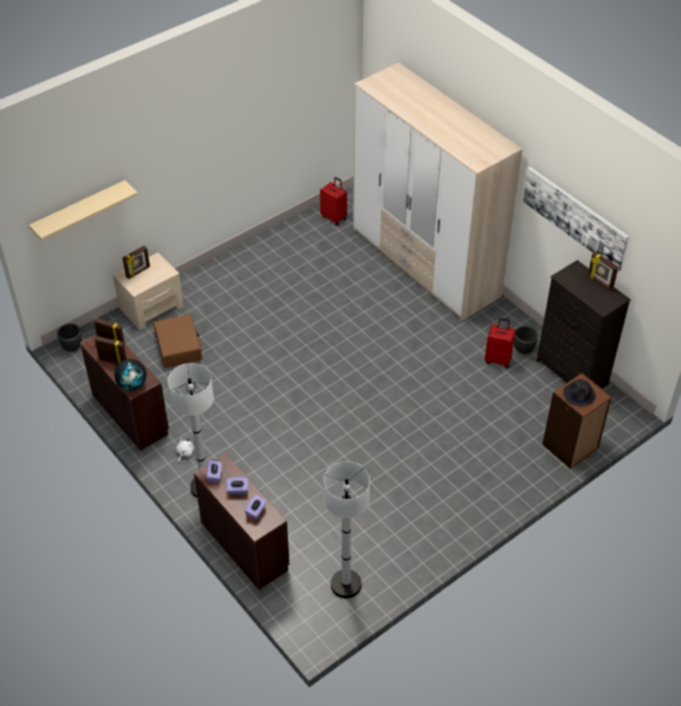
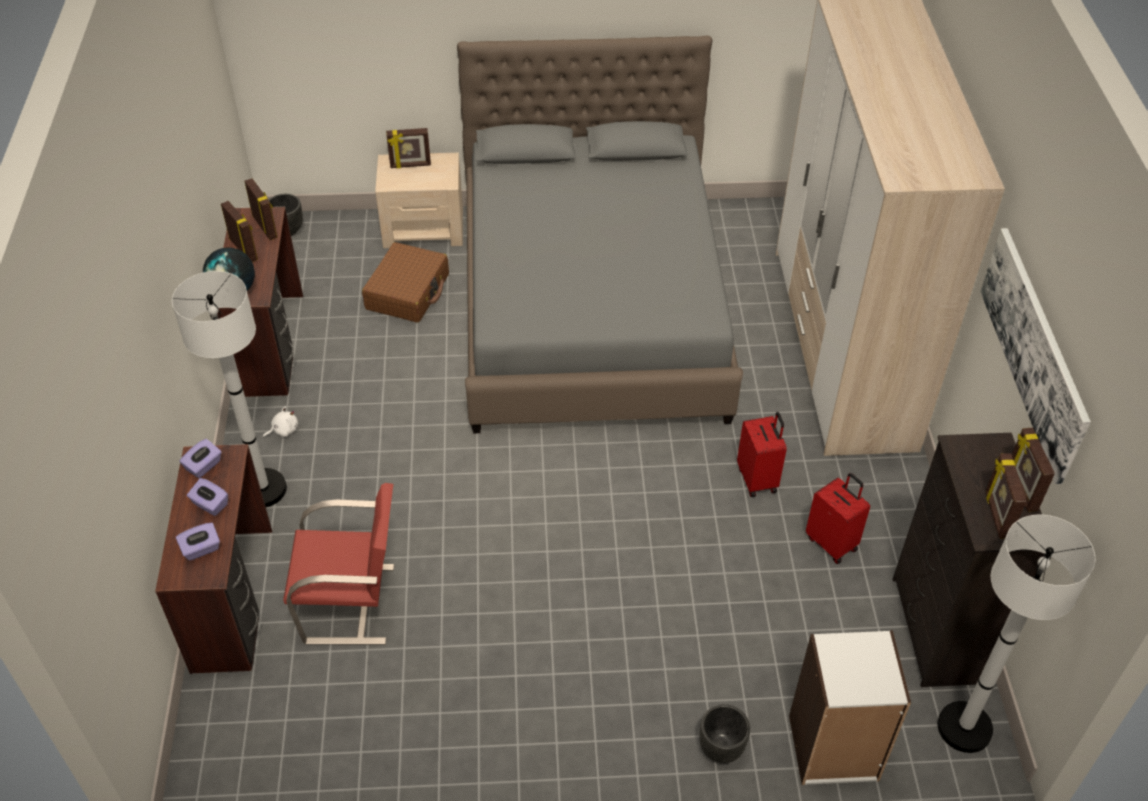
camera: 35 degrees right, 0 degrees up
(79, 211) = (330, 29): beige shelf -> none
(286, 305) = (592, 308): none -> grey bed
(306, 513) = (352, 604): none -> red chair
(334, 217) = (764, 225): red suitcase -> red suitcase (758, 479)
(346, 584) = (304, 743): white floor lamp -> white floor lamp (964, 728)
(523, 349) = (887, 550): black planter -> black planter (720, 749)
(570, 447) = (833, 749): brown bookcase -> white bookcase
(579, 394) = (853, 664): black hat -> none
(599, 298) = (996, 515): none -> picture frame

